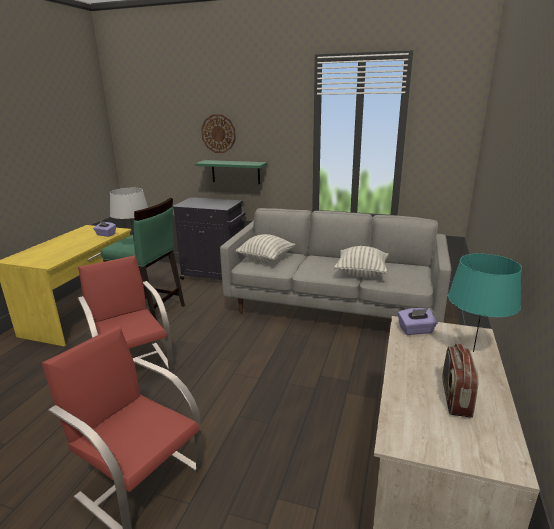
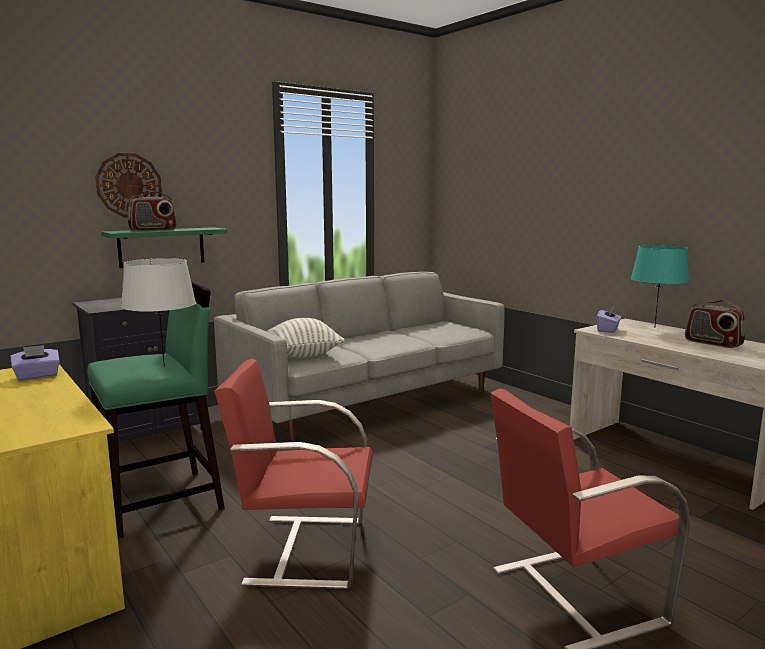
camera: 55 degrees left, 10 degrees down
(222, 162) = (153, 230): none -> radio
(361, 273) = (419, 337): pillow -> none

